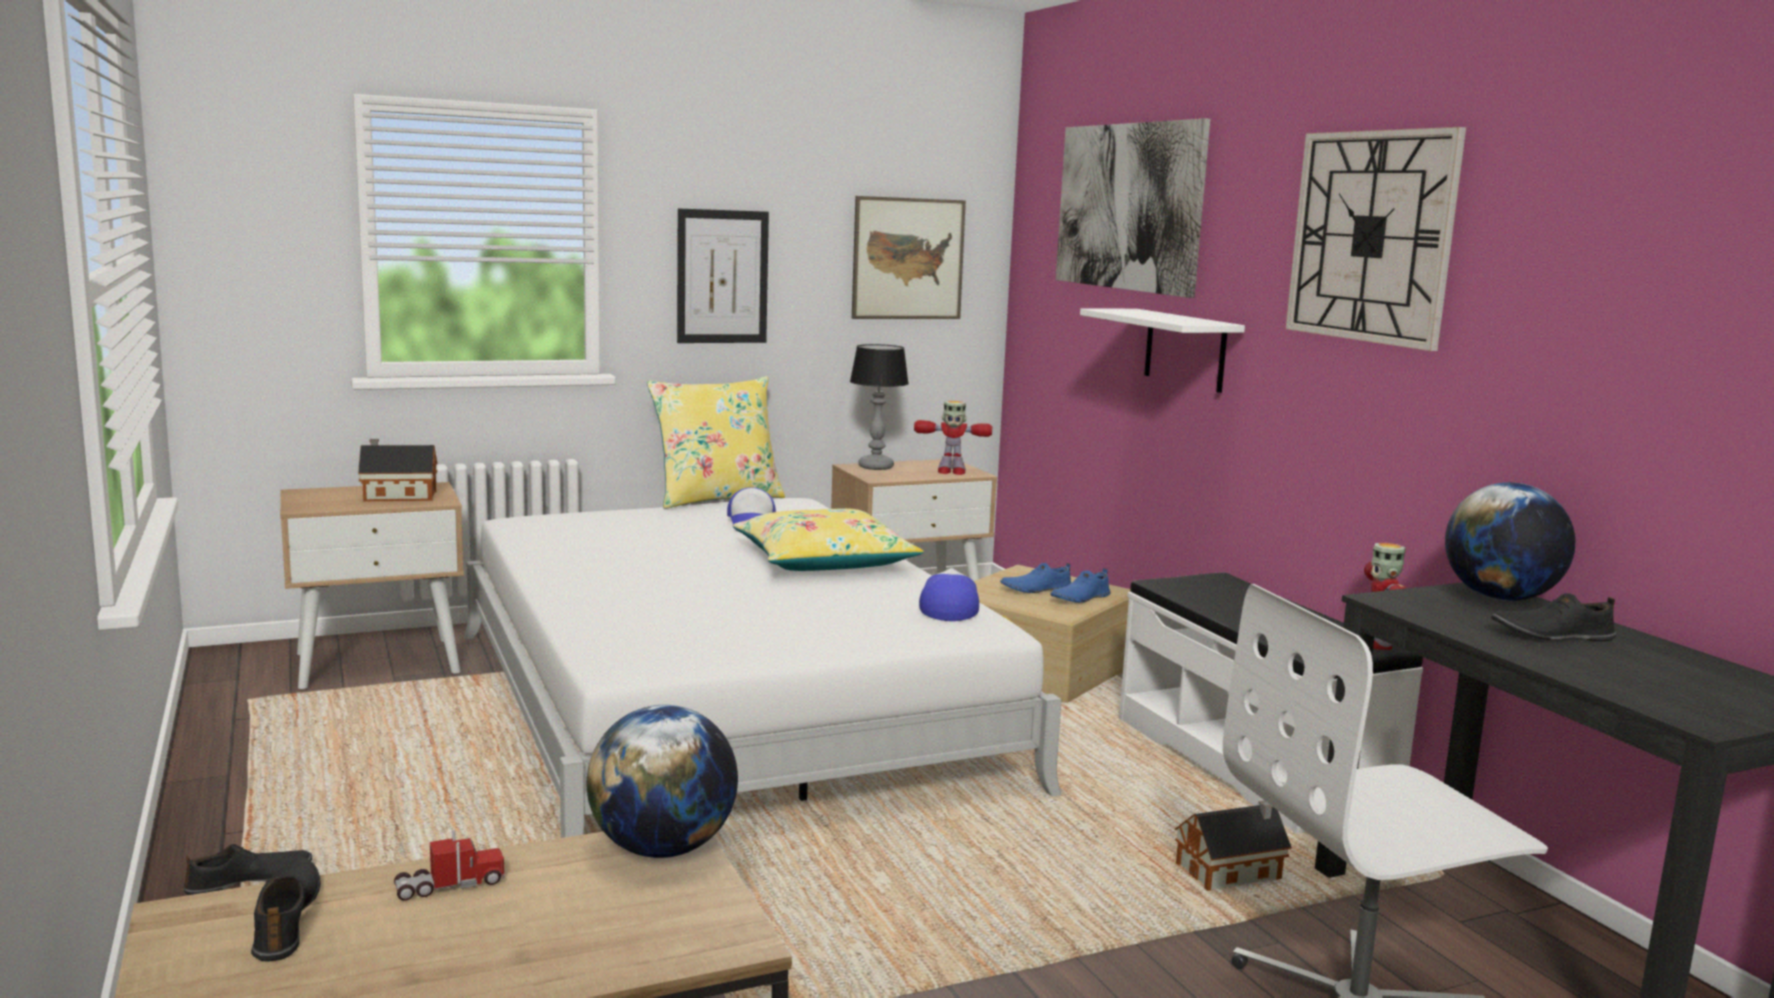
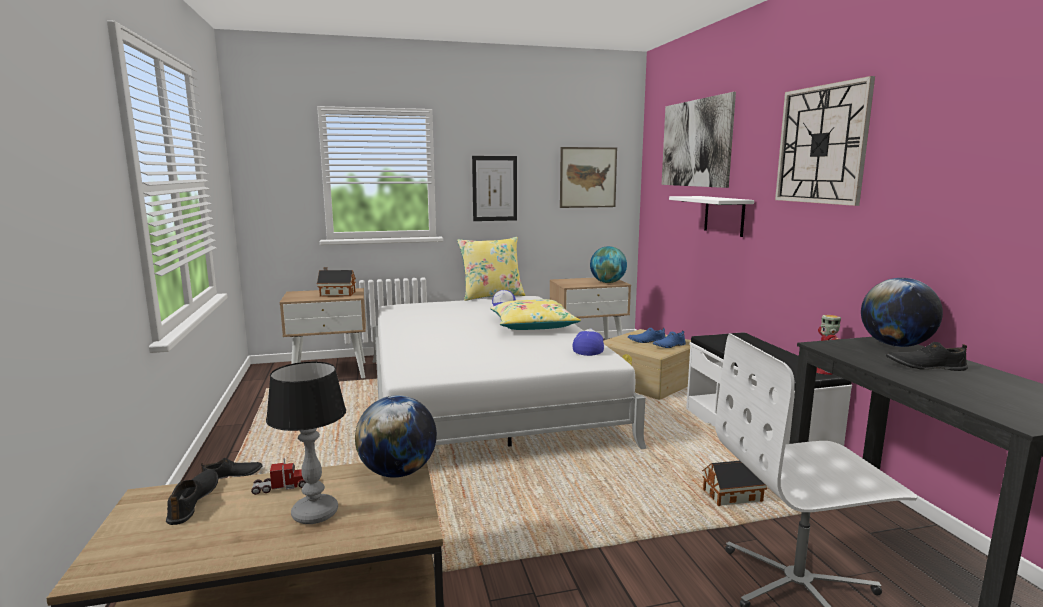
camera: 10 degrees right, 0 degrees up
(875, 467) = (570, 280): table lamp -> table lamp (314, 513)
(950, 472) = (607, 282): toy robot -> globe

